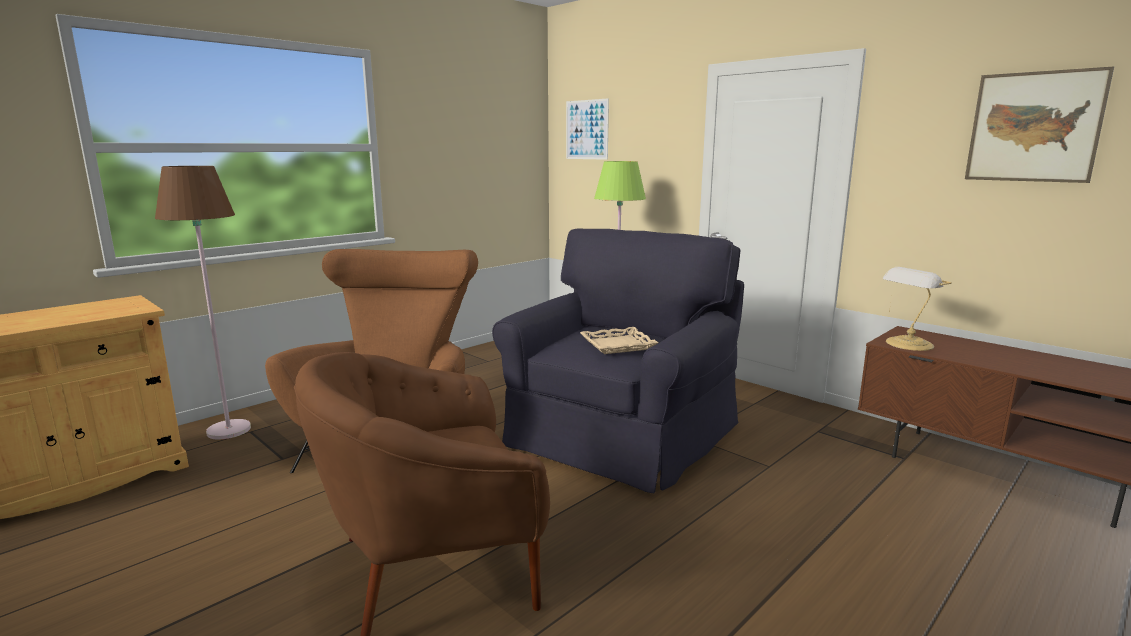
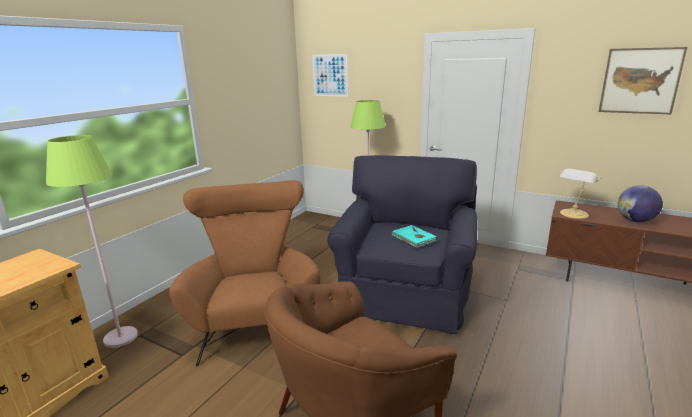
camera: 15 degrees left, 5 degrees up
(229, 430) = (121, 337): brown floor lamp -> green floor lamp
(618, 345) = (413, 238): beige tray -> turquoise book
(1013, 362) = (635, 220): none -> globe

